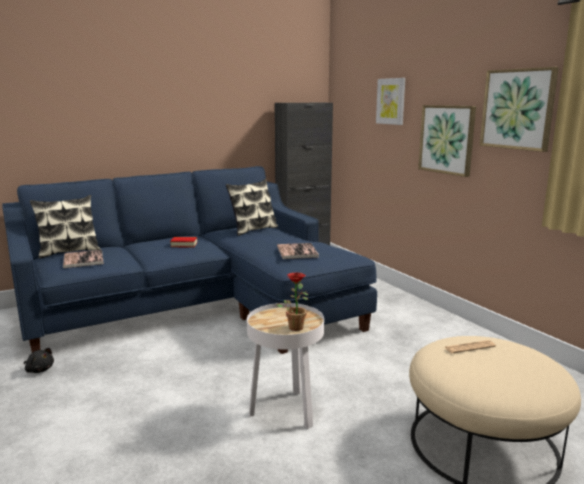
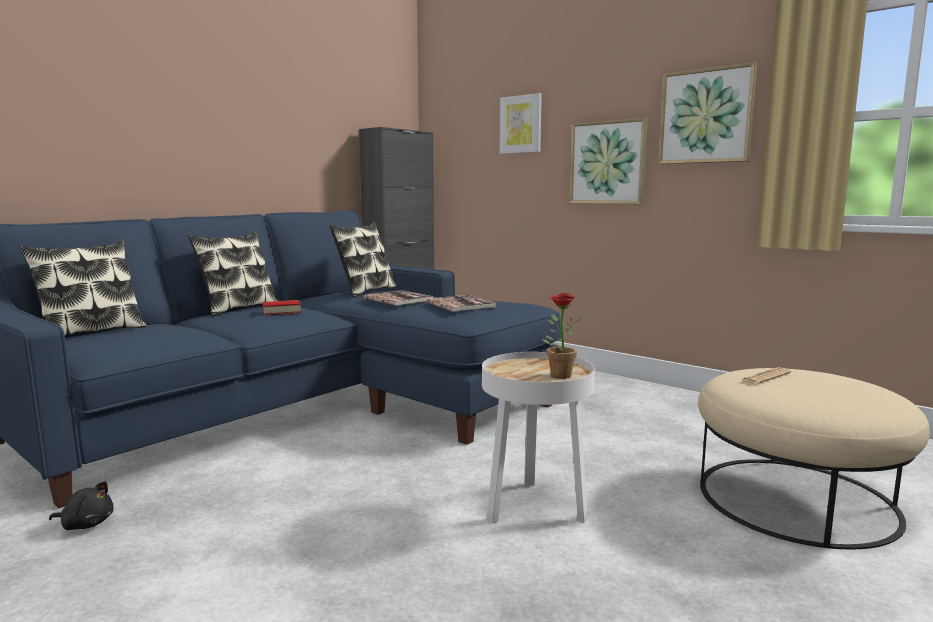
camera: 20 degrees left, 5 degrees down
(83, 260) = (133, 337): book -> book (398, 299)
(164, 238) = (237, 308): none -> pillow

